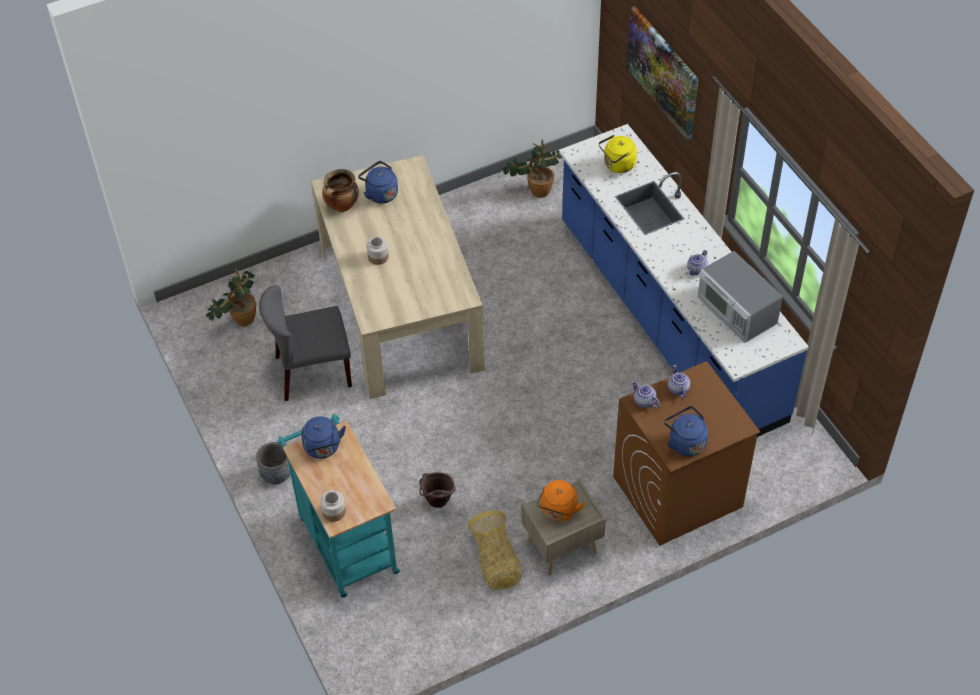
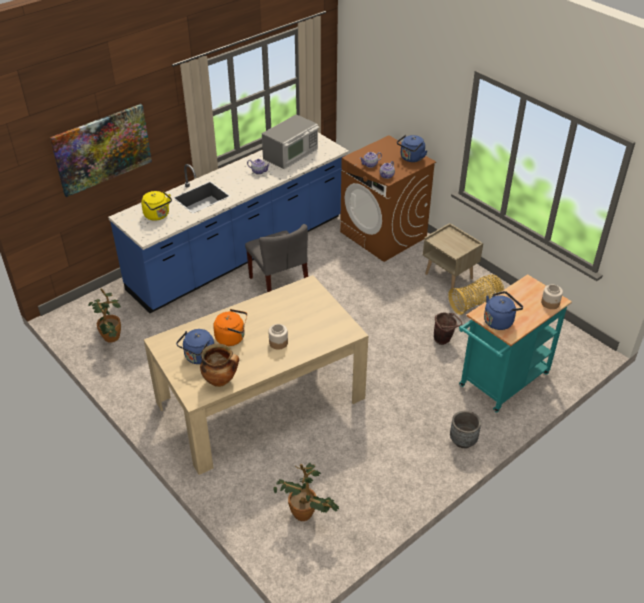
camera: 105 degrees left, 10 degrees down
(312, 372) = (349, 443): grey chair -> grey chair (279, 285)
(558, 511) = (453, 244): orange kettle -> orange kettle (232, 338)

